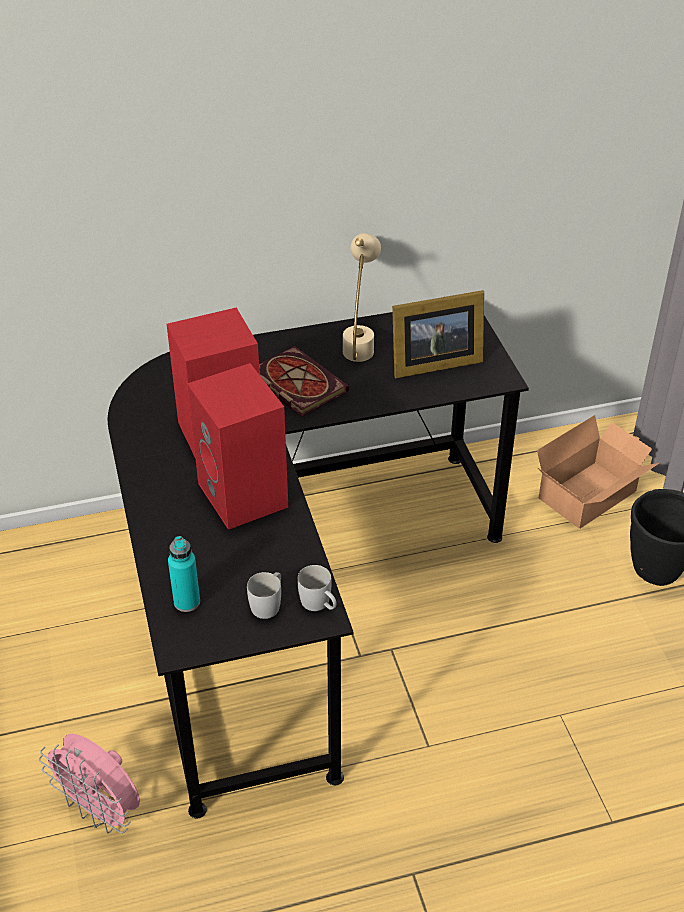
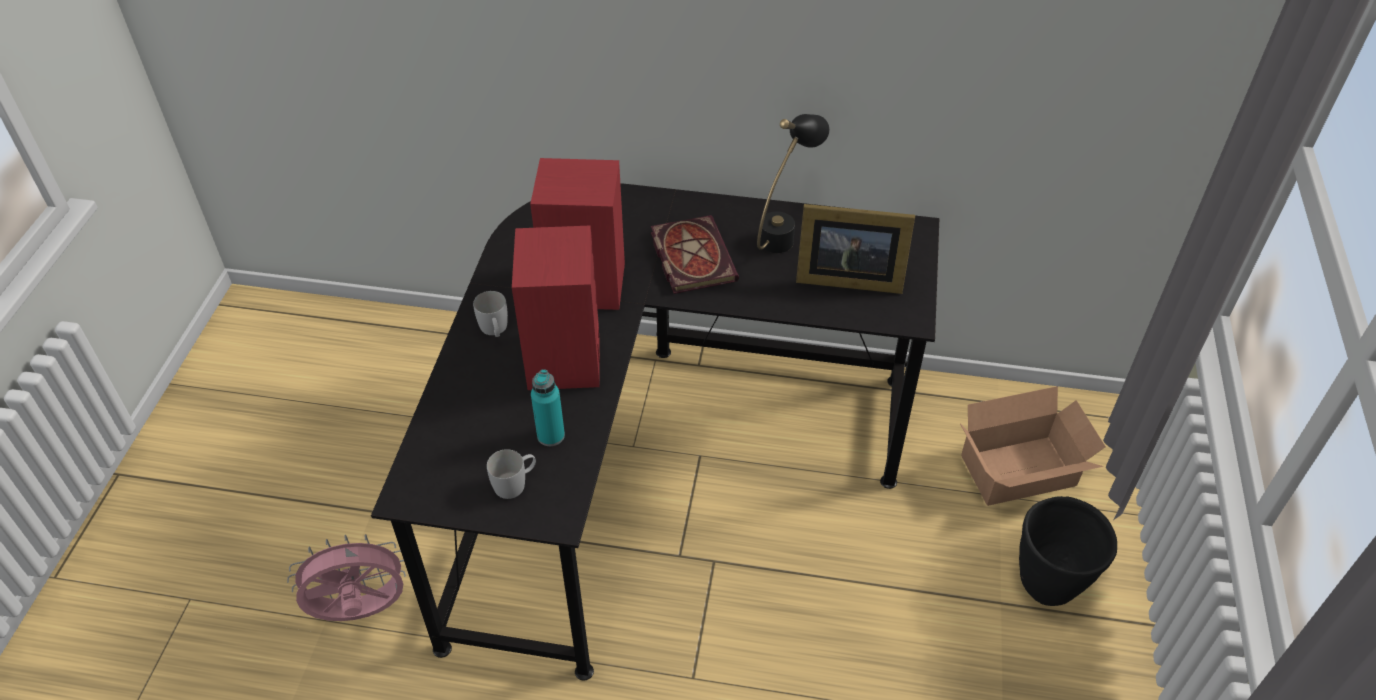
camera: 25 degrees right, 5 degrees up
(101, 811) = (361, 613): pink fan -> pink fan turned 105 degrees clockwise
(187, 602) = (442, 451): turquoise bottle -> turquoise bottle (551, 435)
(319, 604) = (563, 503): white mug -> white mug (495, 330)
(360, 342) = (784, 231): beige table lamp -> black table lamp

